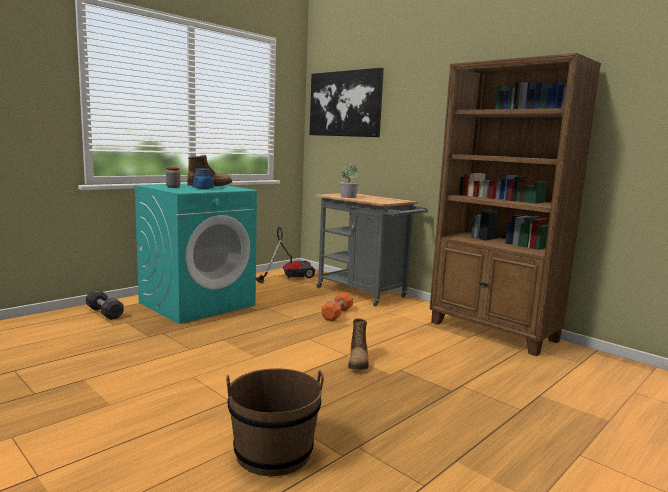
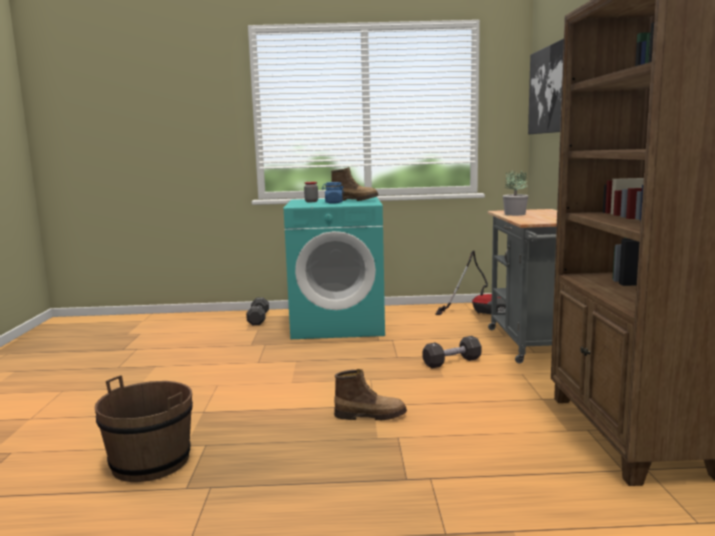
camera: 45 degrees right, 0 degrees up
(337, 314) = (452, 362): orange dumbbell -> black dumbbell
(358, 362) = (370, 415): boot -> boot turned 135 degrees counterclockwise

